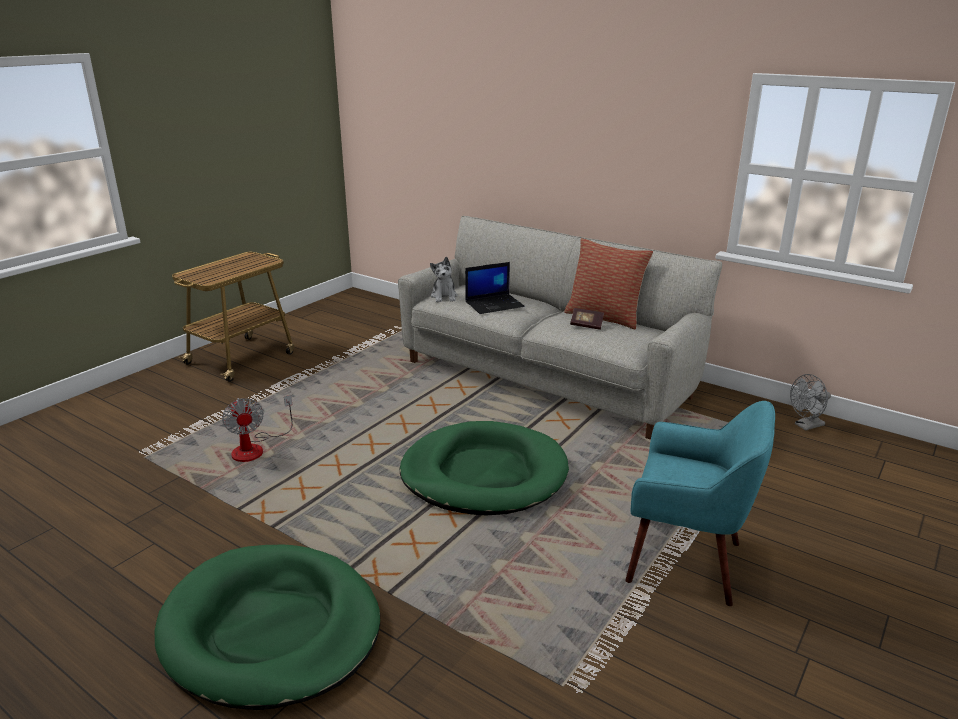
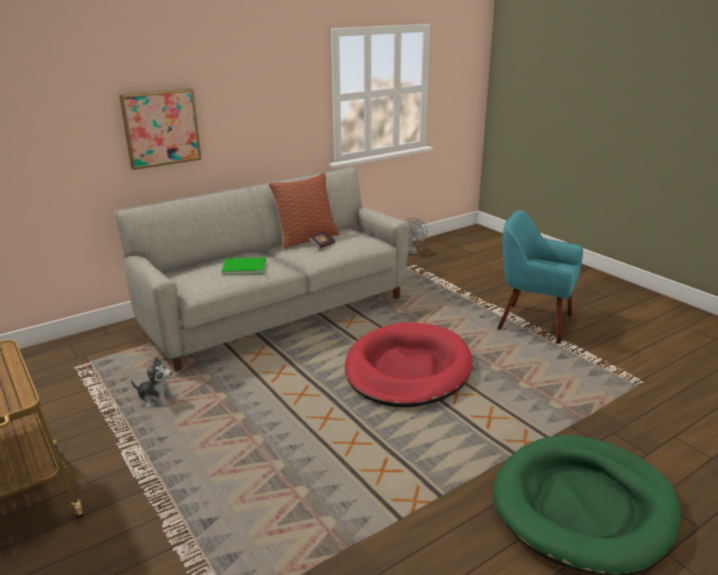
camera: 70 degrees left, 0 degrees up
(255, 448) = (281, 500): fan -> none
(444, 296) = (193, 285): plush toy -> plush toy (157, 398)
(484, 474) = (408, 370): green dog bed -> red dog bed
(494, 304) = (243, 267): laptop -> green book
(533, 154) = (161, 128): none -> picture
(686, 561) = (533, 322): turquoise armchair -> turquoise armchair turned 105 degrees counterclockwise

